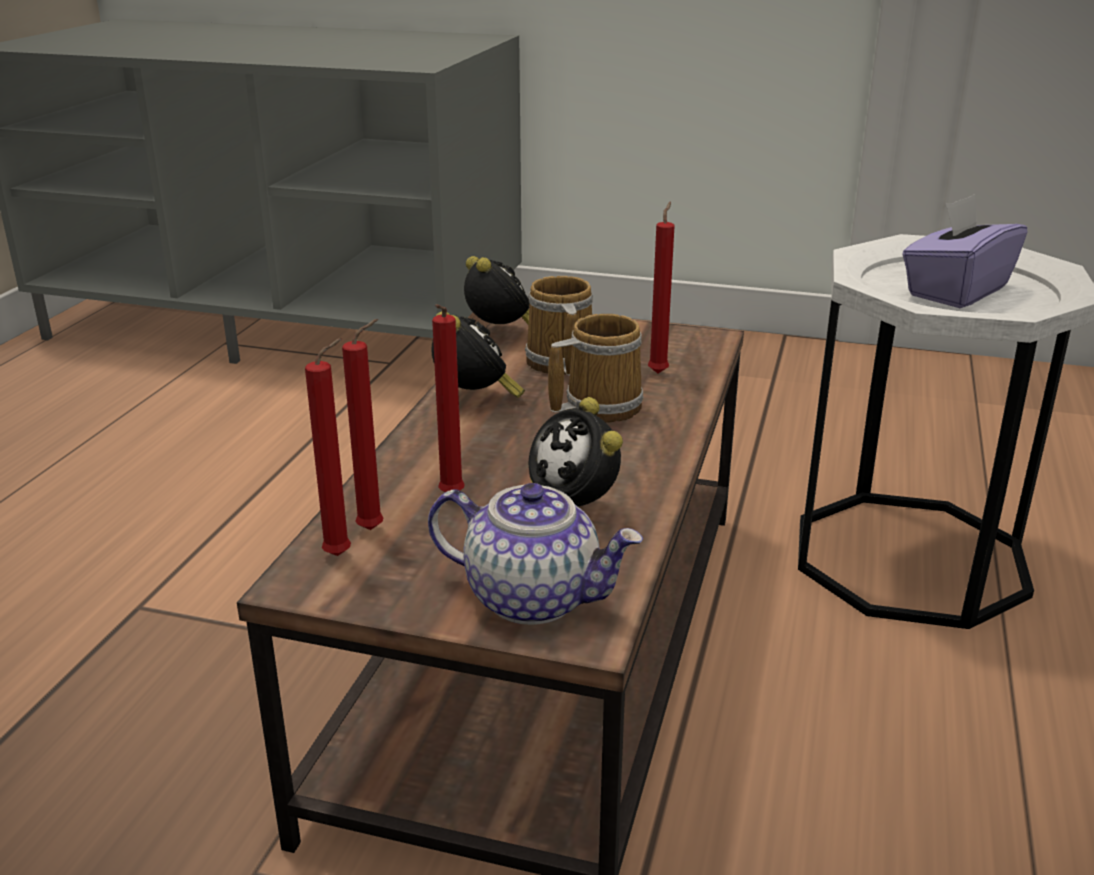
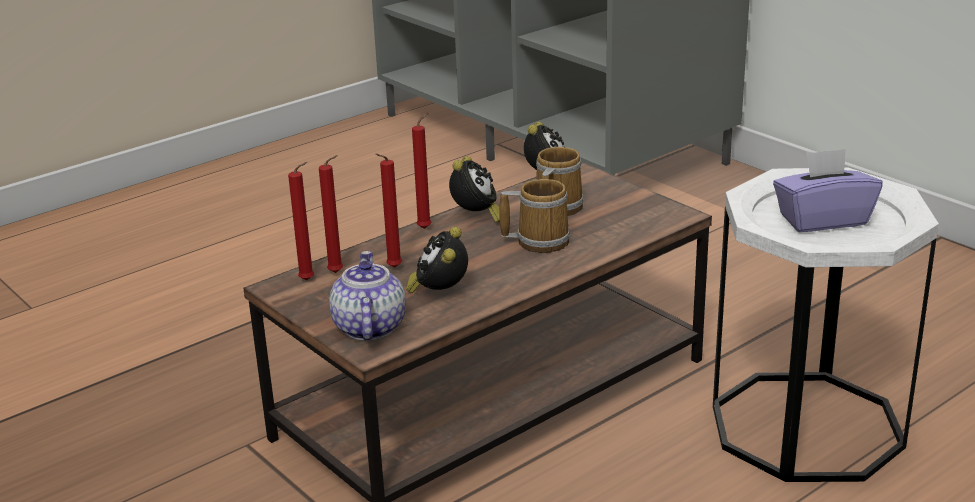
camera: 35 degrees right, 0 degrees up
(534, 597) = (368, 327): teapot -> teapot turned 150 degrees counterclockwise
(659, 372) = (609, 229): red candle -> red candle (426, 228)

